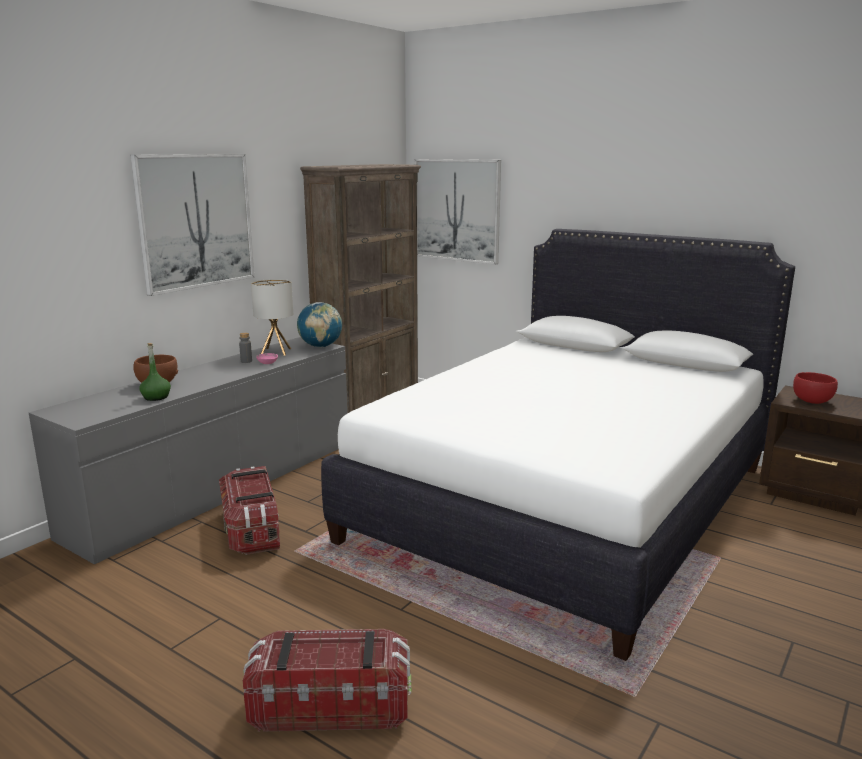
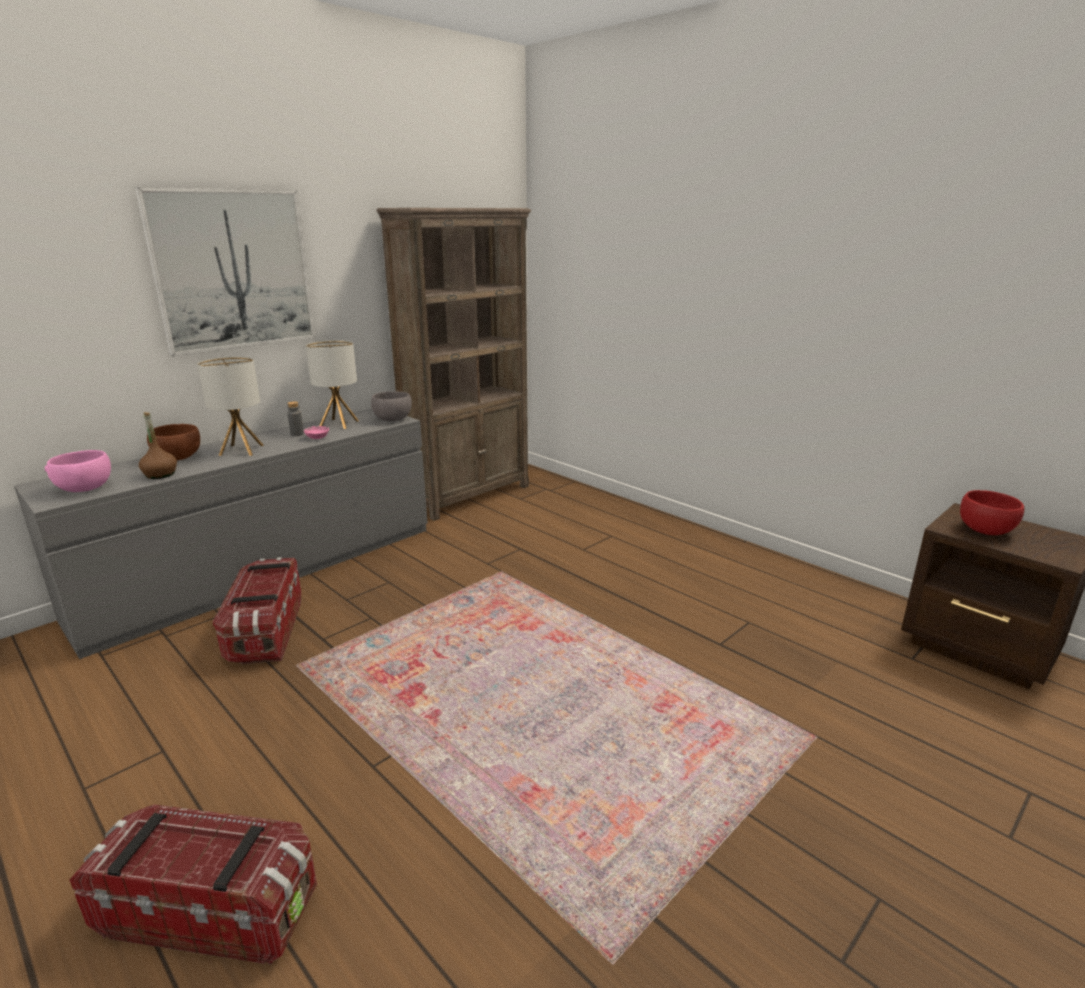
camera: 10 degrees right, 5 degrees up
(100, 411) = (85, 489): none -> pink bowl
(156, 397) = (160, 474): green bottle -> brown bottle
(209, 376) = (241, 450): none -> table lamp
(320, 346) = (392, 419): globe -> grey bowl
(457, 210) = (577, 264): picture -> none
(565, 501) = (643, 629): white bed -> none

